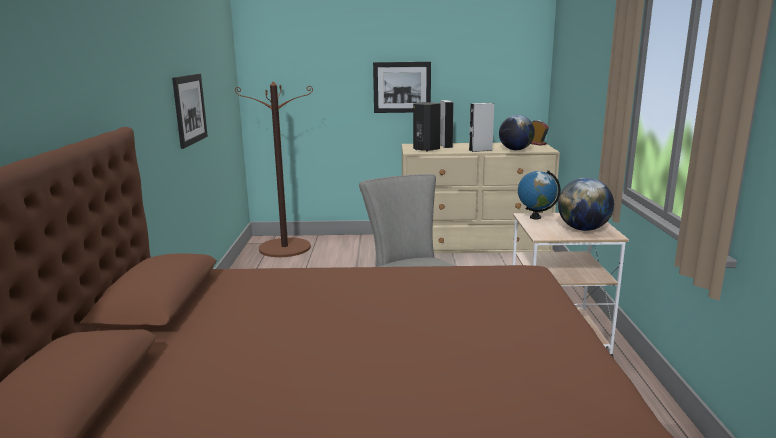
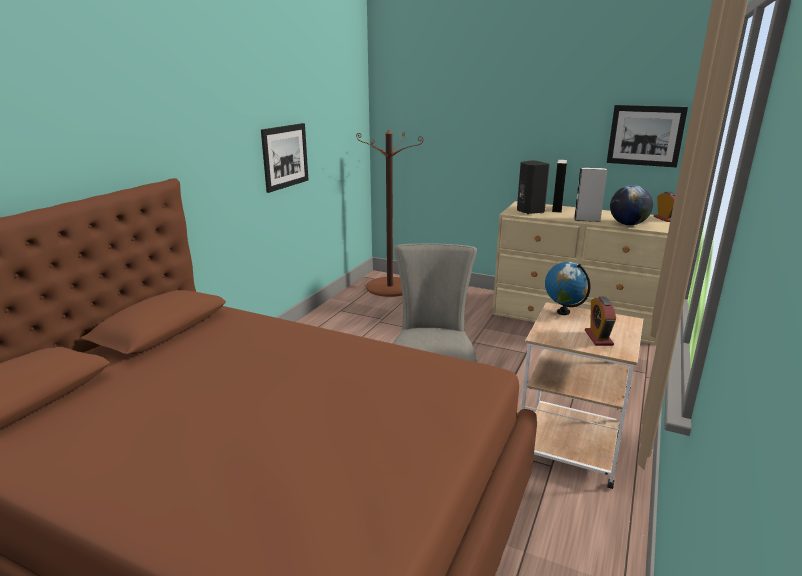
camera: 25 degrees right, 5 degrees up
(402, 87) = (521, 142): picture -> picture (645, 135)
(583, 229) = (598, 338): globe -> alarm clock

